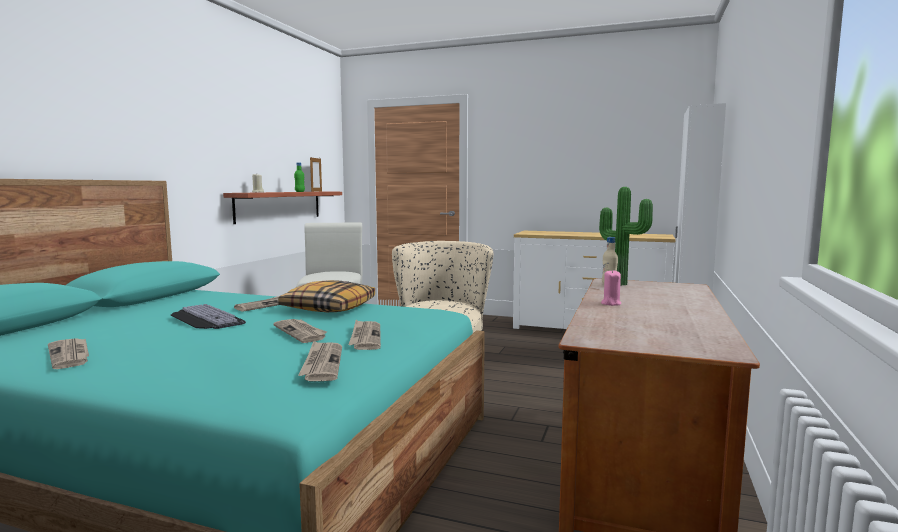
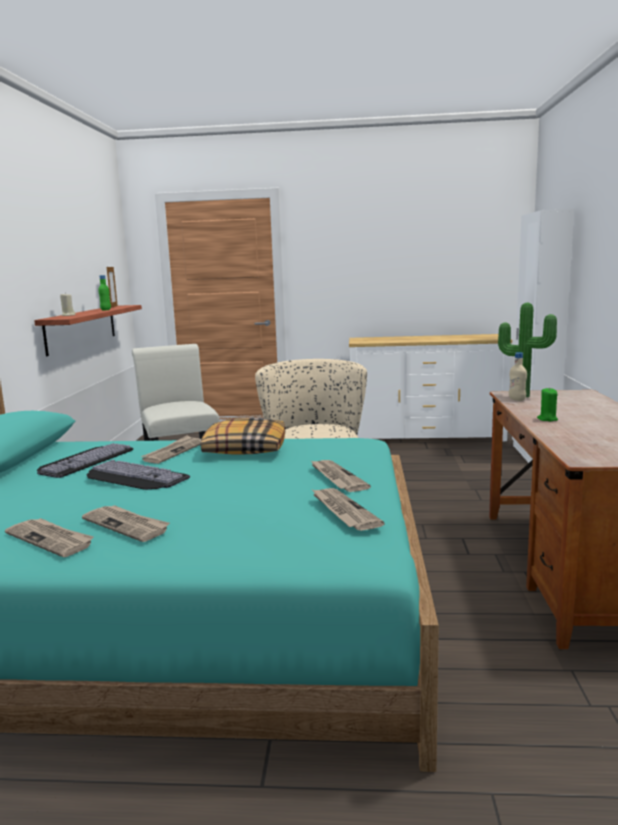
camera: 15 degrees left, 5 degrees up
(195, 304) = (84, 460): none -> keyboard
(301, 332) = (262, 480): newspaper -> newspaper (127, 525)
(610, 303) = (547, 419): pink candle -> green candle

